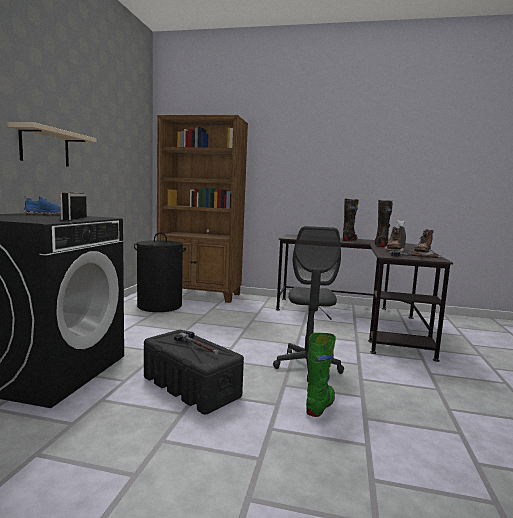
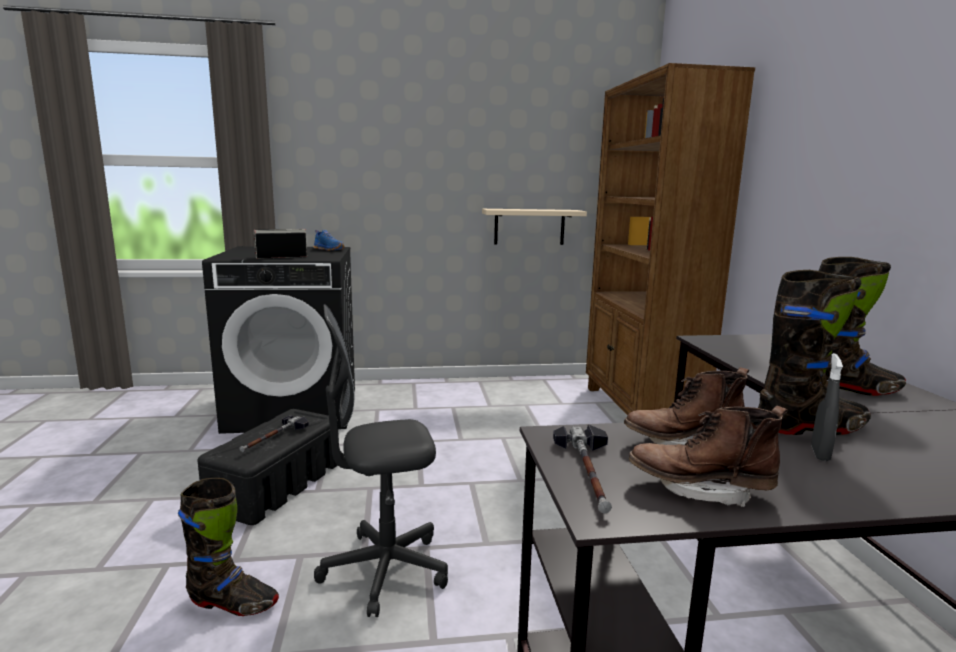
camera: 70 degrees right, 5 degrees up
(45, 147) = (397, 171): beige shelf -> beige shelf (529, 227)
(159, 306) = (541, 401): black laundry basket -> none
(320, 405) = (232, 603): green boot -> black boot

